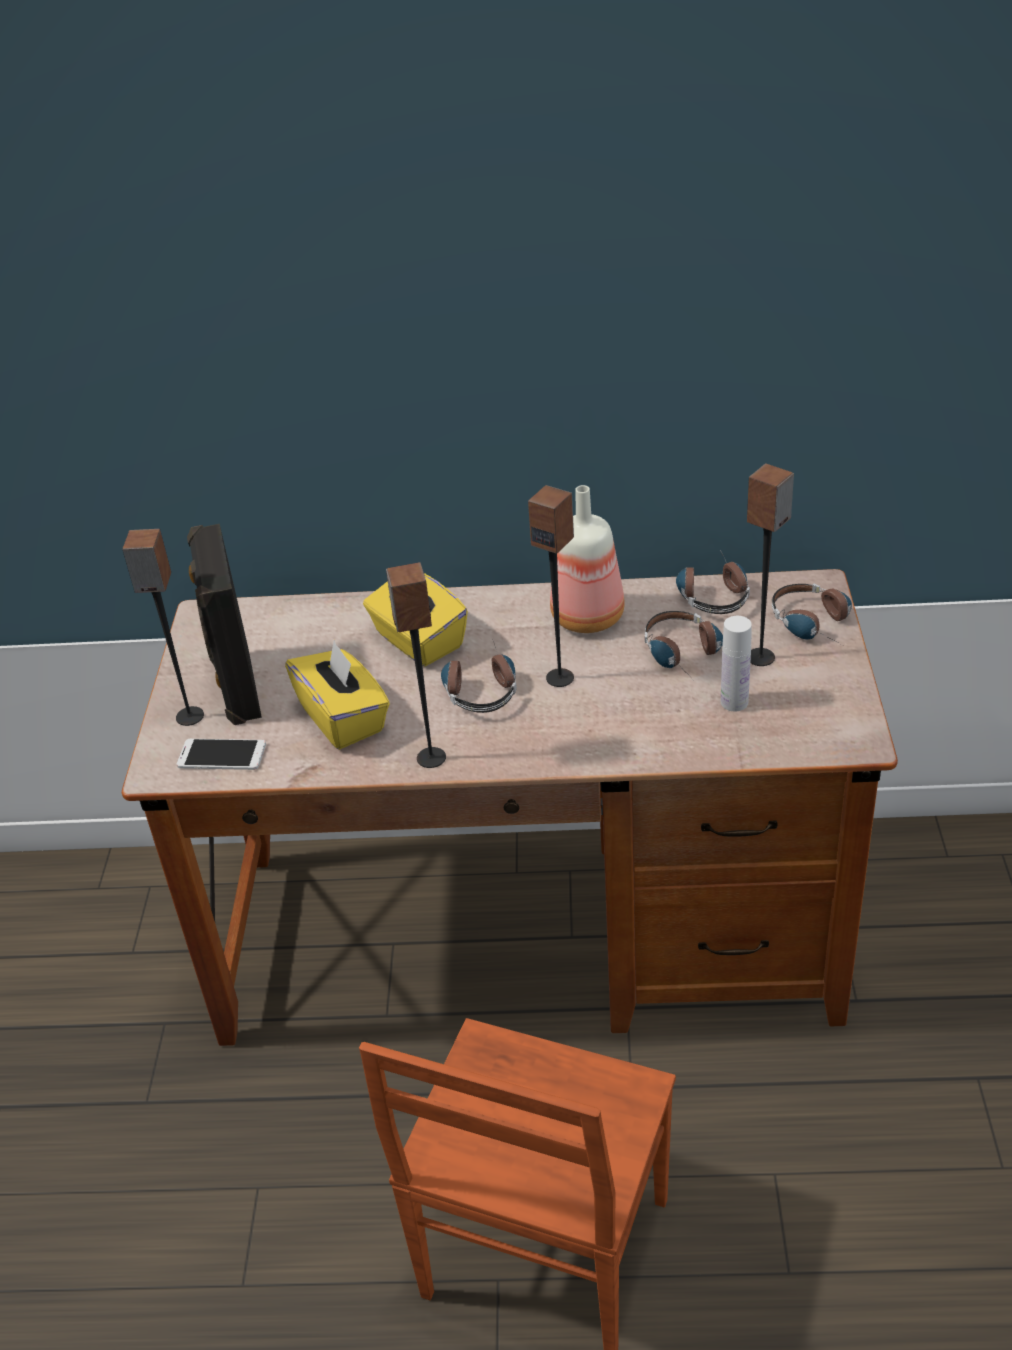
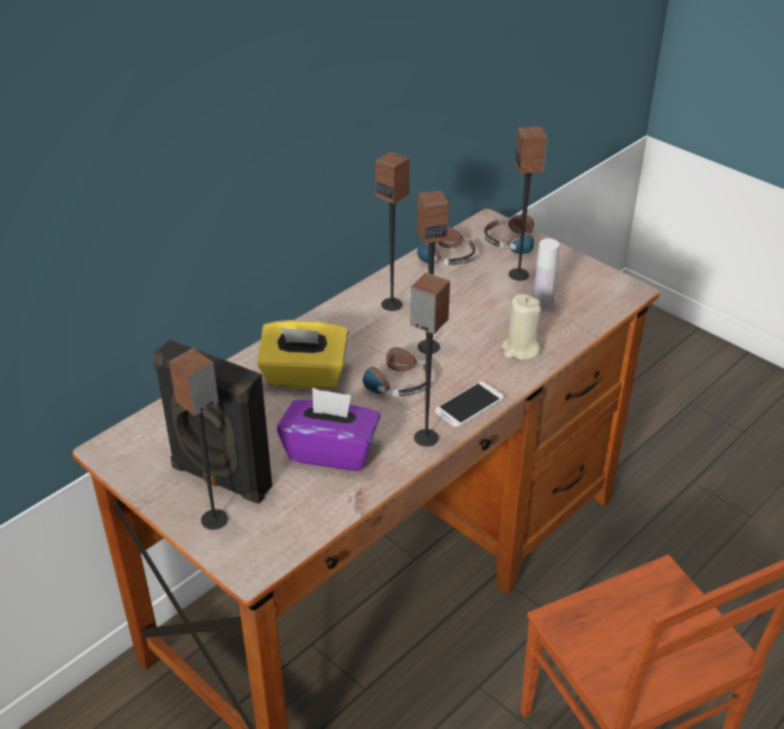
camera: 50 degrees left, 0 degrees up
(222, 755) = (282, 527): phone -> phone (469, 405)
(343, 718) = (331, 451): yellow tissue box -> purple tissue box
(589, 618) = (392, 304): bottle -> speaker
(641, 732) = (520, 349): none -> beige candle
(686, 655) = (479, 295): headphones -> none

